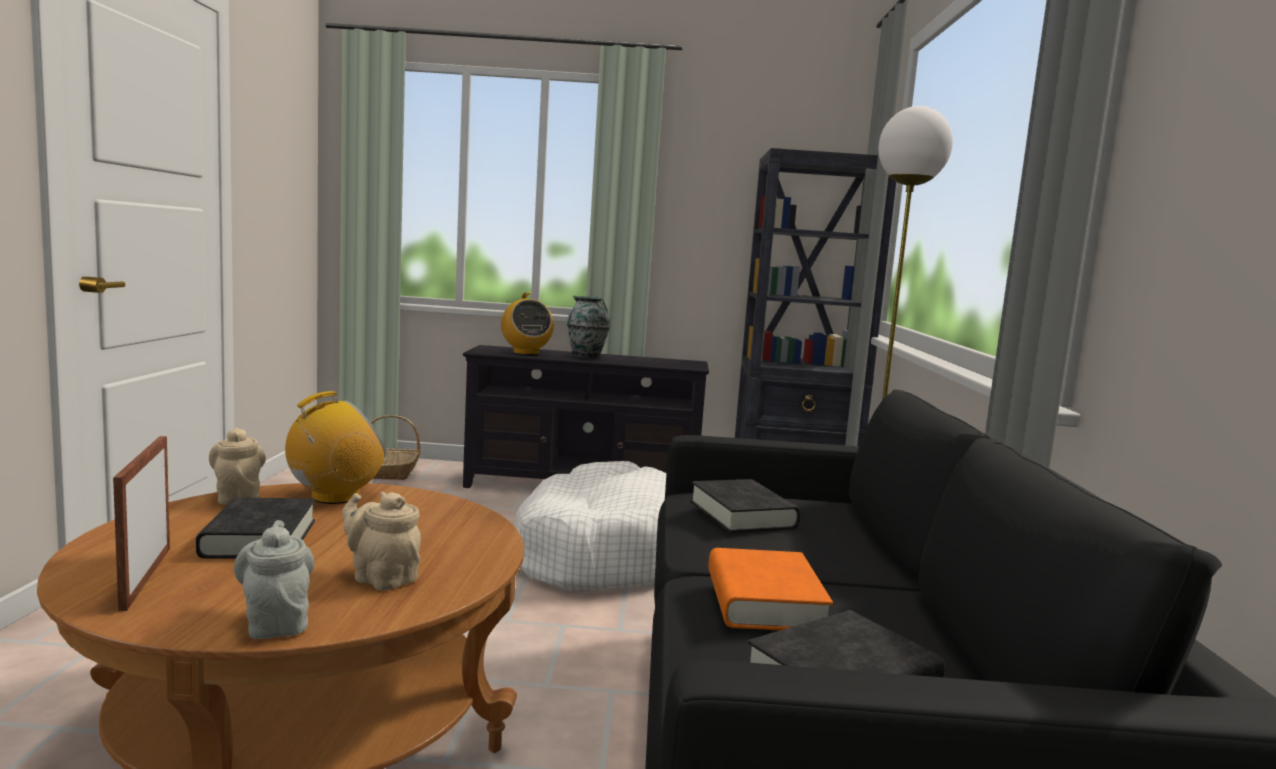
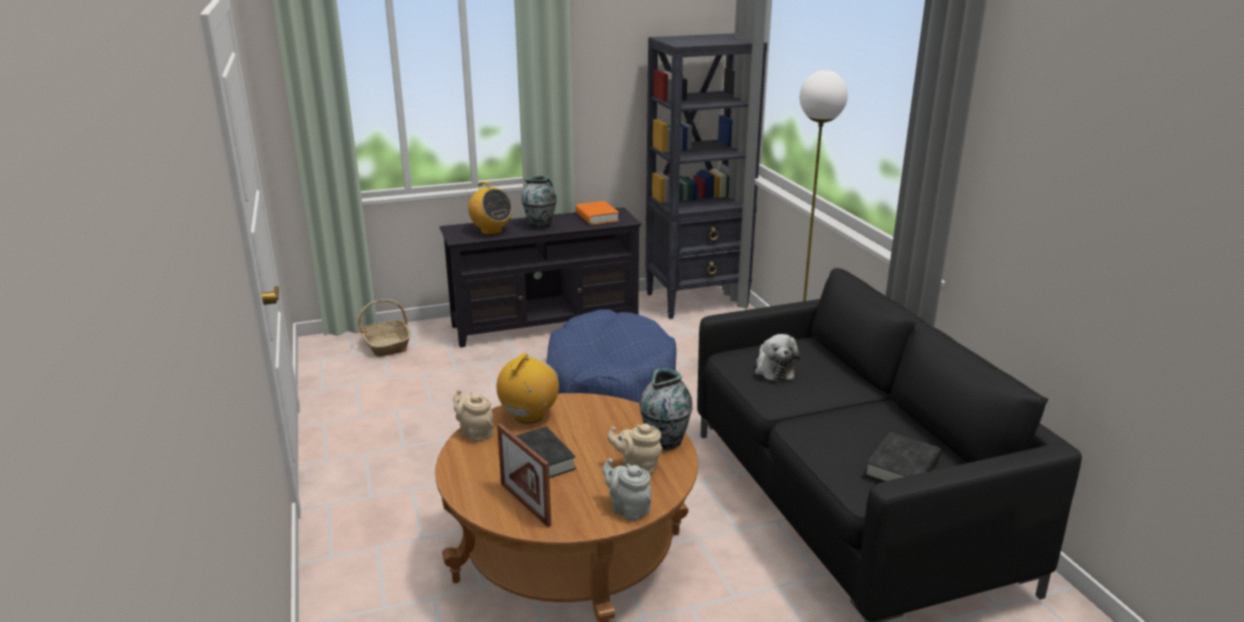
camera: 20 degrees left, 15 degrees up
(474, 559) = (665, 441): none -> vase
(600, 552) = (611, 383): white dog bed -> blue dog bed
(742, 515) = (773, 369): black book -> plush toy
(764, 601) = (838, 431): orange book -> orange book (597, 217)

